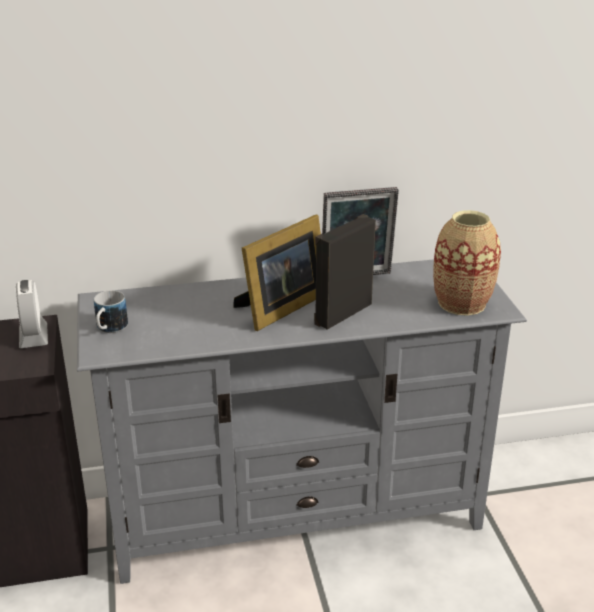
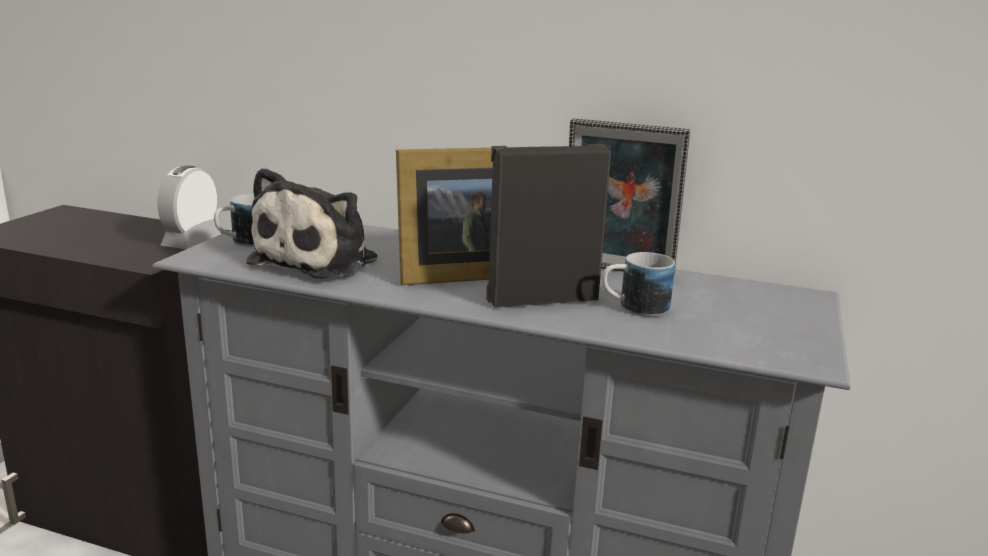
camera: 30 degrees right, 10 degrees down
(181, 328) = (320, 260): none -> plush toy
(394, 303) = (633, 308): none -> mug
(461, 303) = (747, 335): vase -> none

